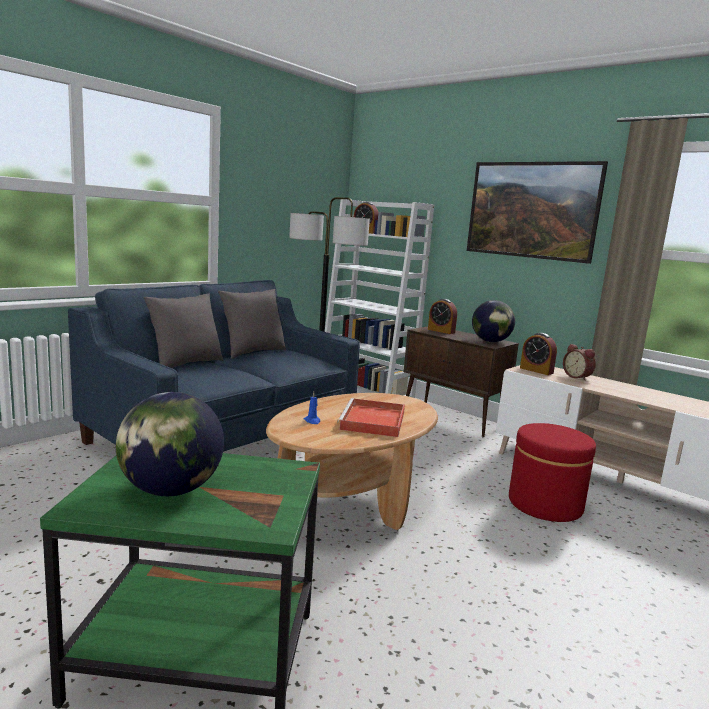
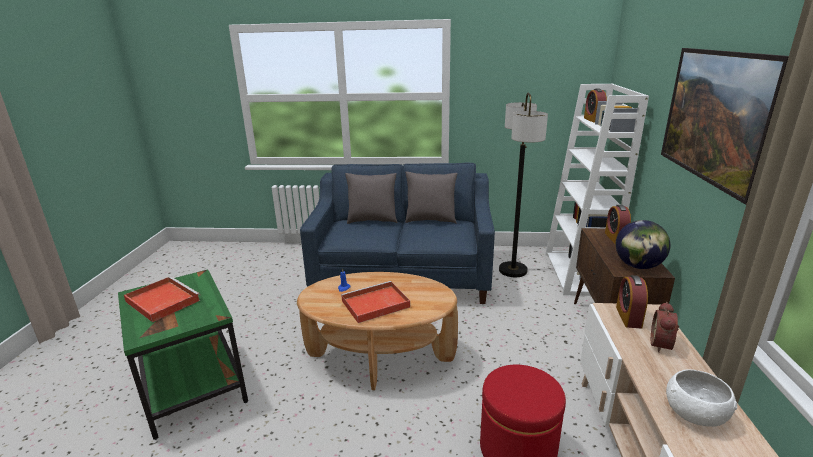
camera: 55 degrees right, 10 degrees up
(170, 490) = (161, 301): globe -> red tray
(653, 397) = (695, 414): none -> white bowl

